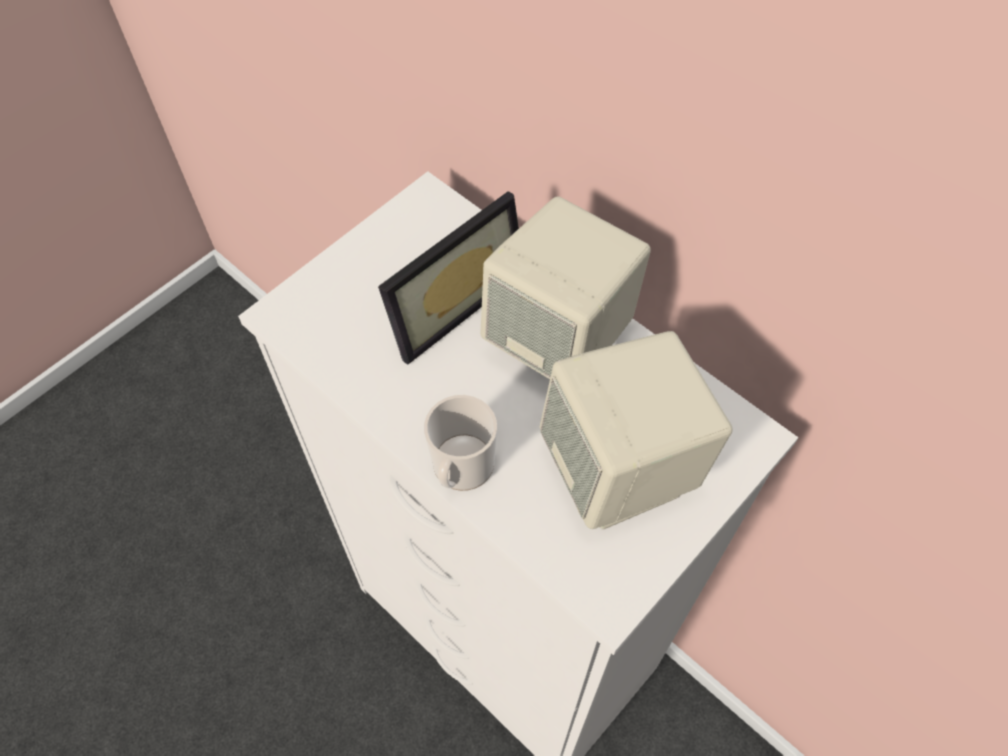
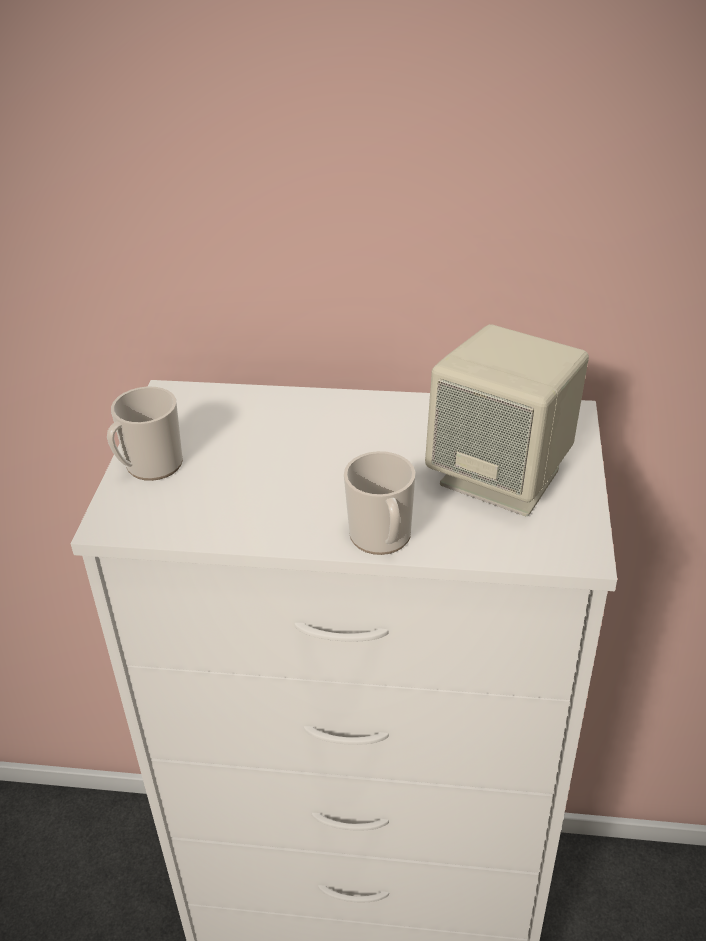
camera: 35 degrees left, 20 degrees down
(350, 271) = (149, 466): none -> mug
(448, 300) = (255, 445): picture frame -> none
(560, 341) = (373, 428): beige speaker -> none

